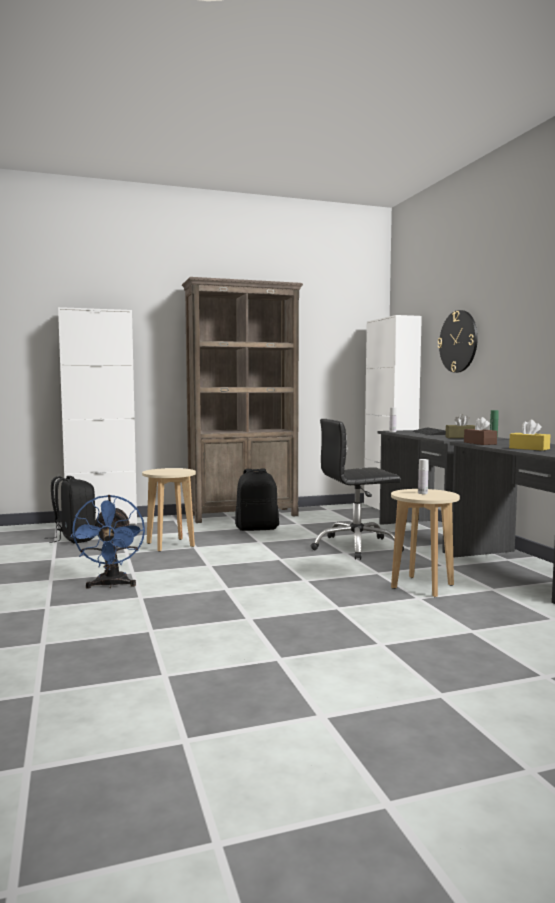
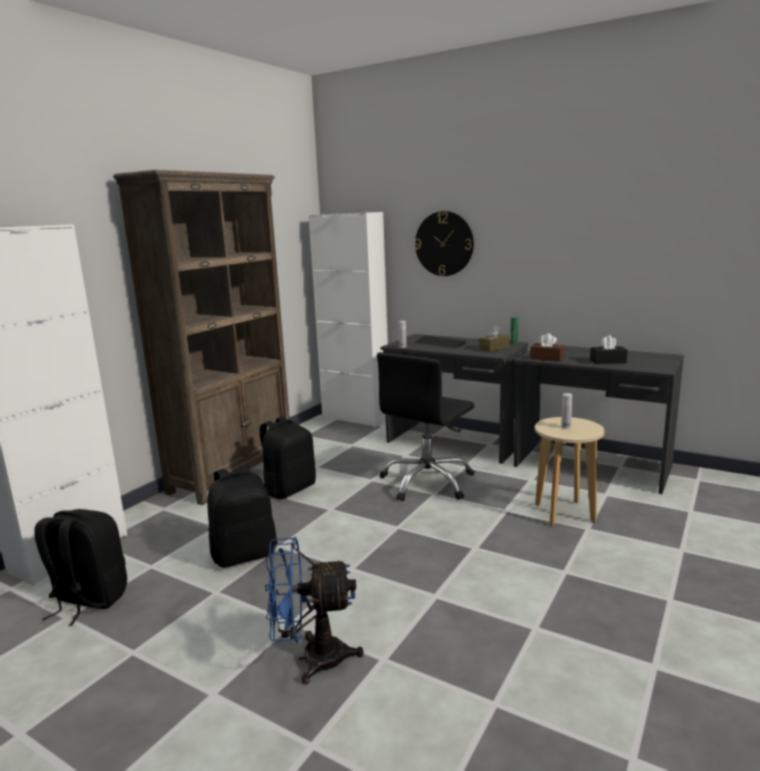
camera: 40 degrees left, 10 degrees up
(111, 585) = (312, 658): blue fan -> blue fan turned 135 degrees clockwise
(170, 545) = (245, 554): beige stool -> black backpack
(529, 448) = (608, 361): yellow tissue box -> black tissue box

